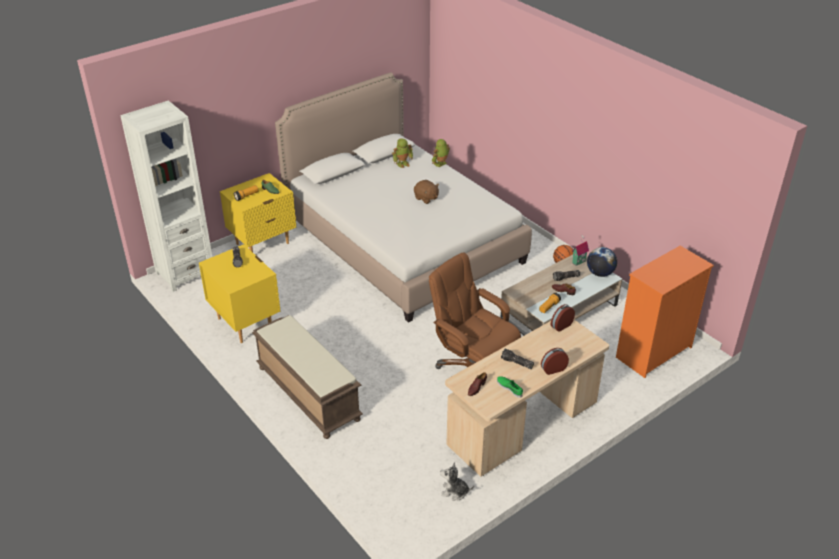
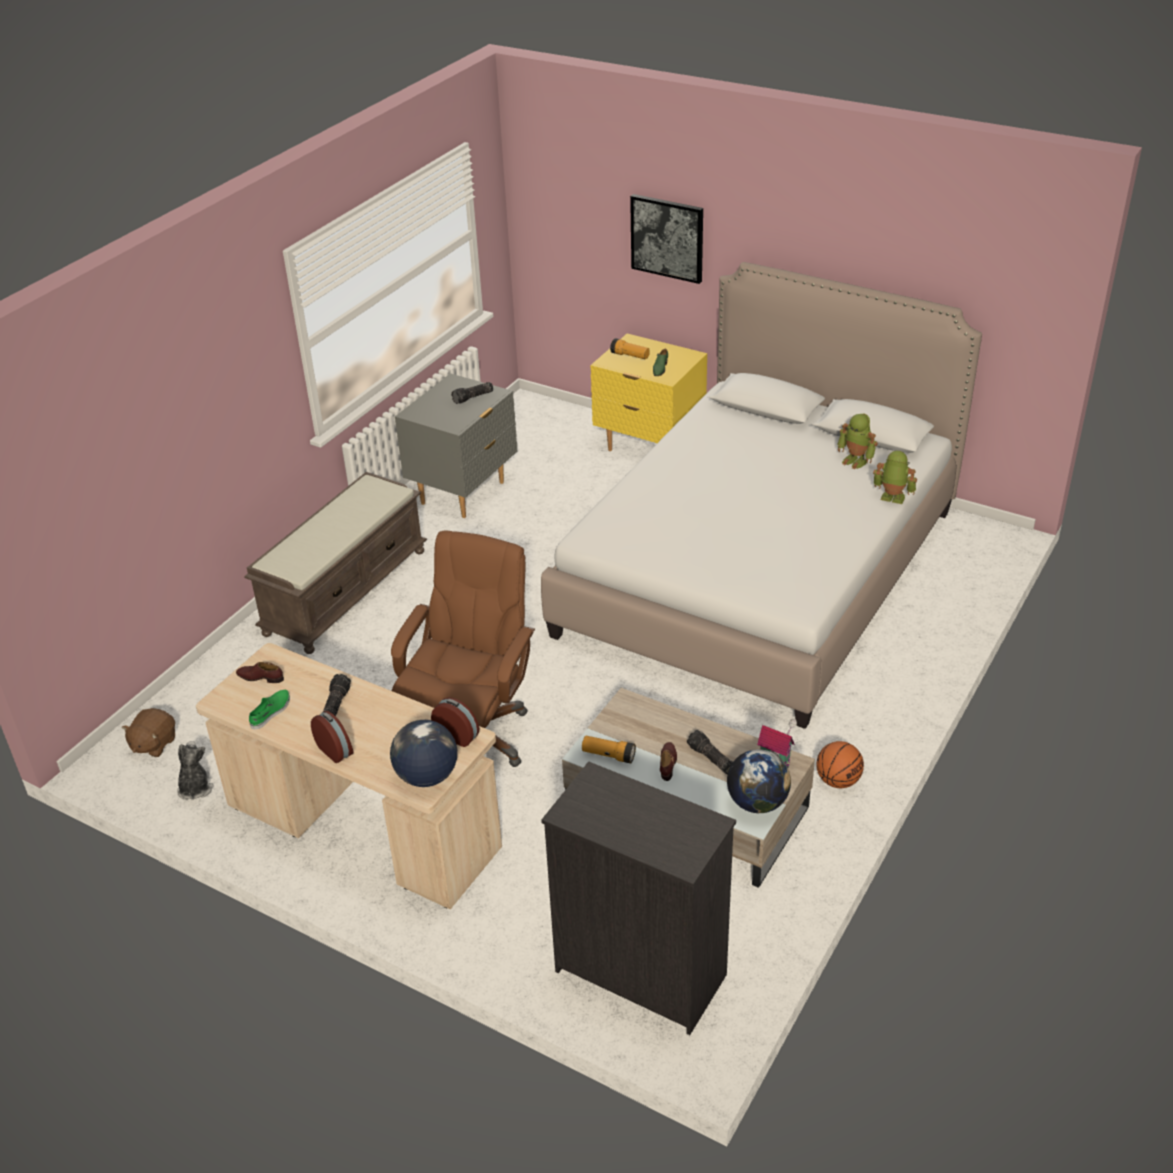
camera: 70 degrees right, 0 degrees up
(185, 273) = (539, 412): white bookcase -> none
(235, 119) = (667, 238): none -> picture
(245, 323) = (463, 493): yellow nightstand -> grey nightstand
(426, 198) = (767, 512): brown plush toy -> brown plush toy (153, 744)
(587, 341) = (426, 777): none -> globe
(653, 352) = (639, 971): orange dresser -> black dresser

